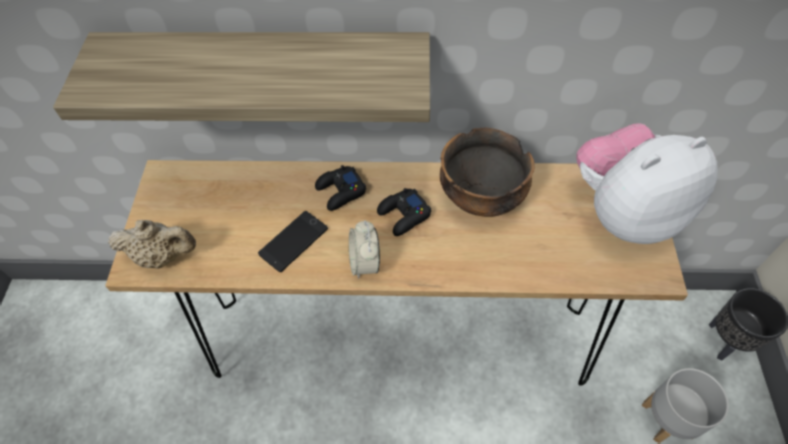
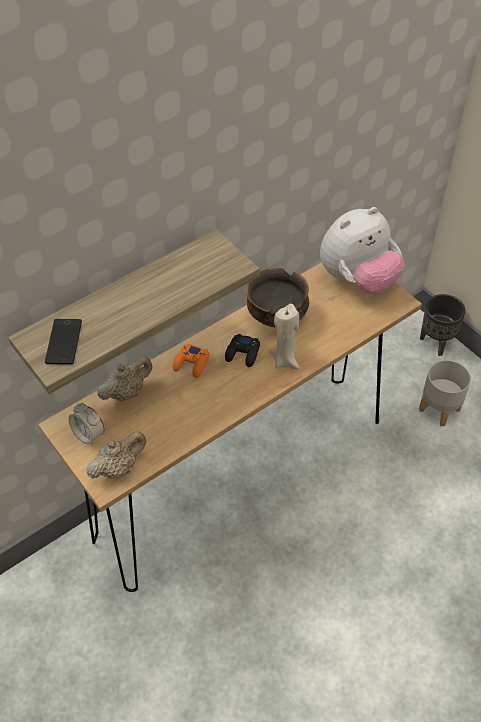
camera: 40 degrees left, 5 degrees down
(251, 181) = (127, 392): none -> beige teapot
(293, 241) = (193, 407): phone -> phone (64, 342)
(340, 192) = (191, 364): black game controller -> orange game controller
(365, 263) = (247, 392): alarm clock -> alarm clock (89, 435)
(443, 254) = (285, 360): none -> beige candle
(624, 212) = (358, 280): plush toy -> plush toy turned 150 degrees counterclockwise

